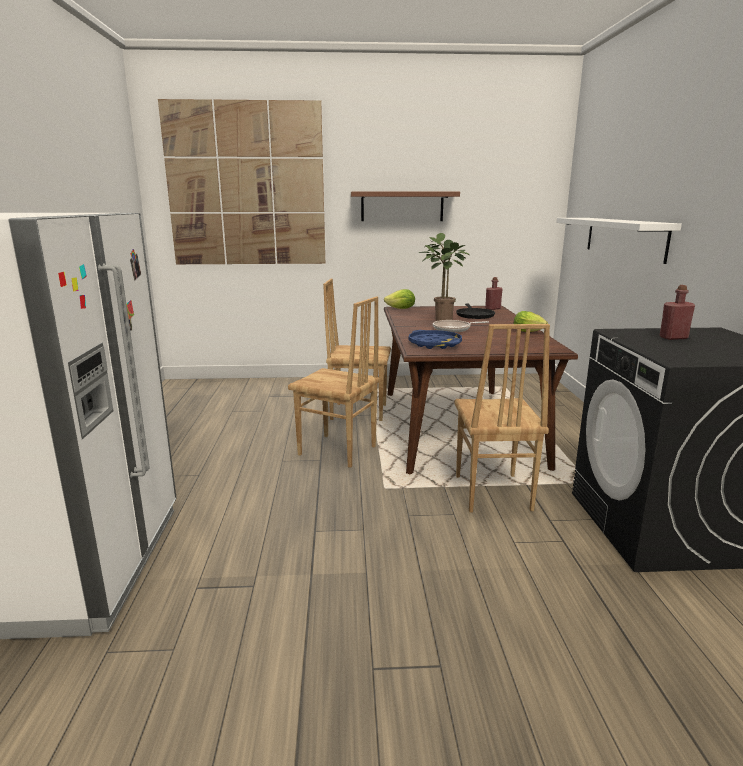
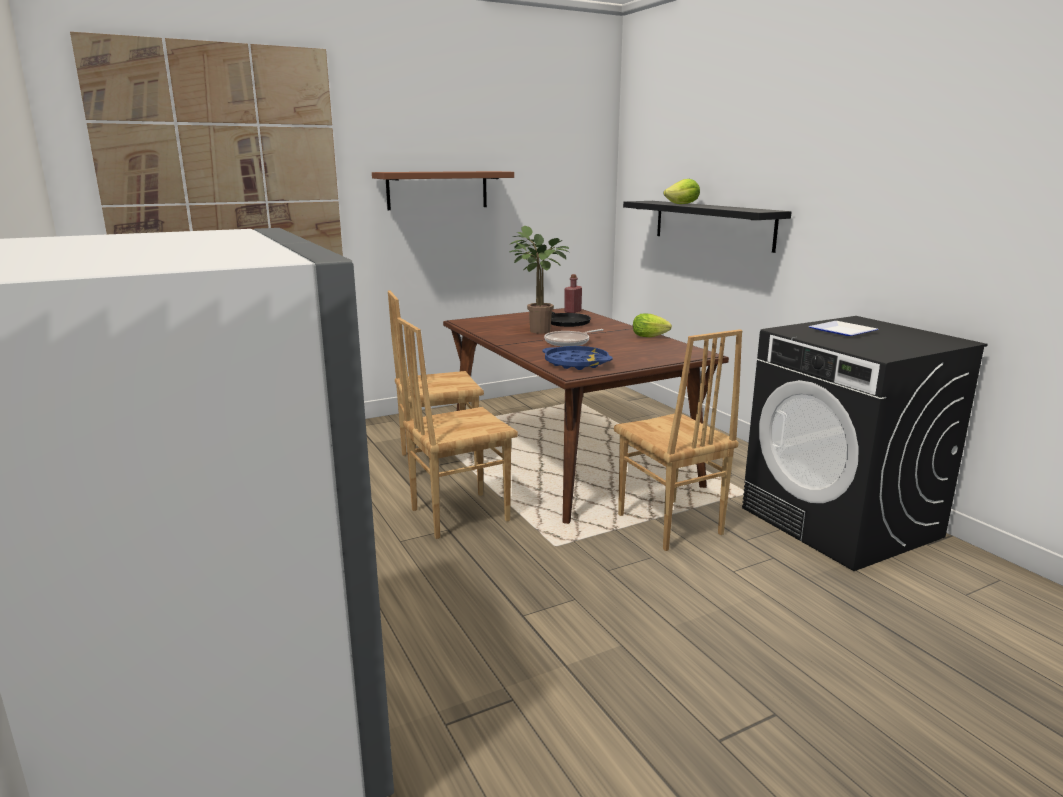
camera: 25 degrees left, 0 degrees up
(337, 451) = (458, 514): brown chair -> brown chair turned 150 degrees clockwise
(401, 309) = (470, 322): lettuce -> lettuce (682, 204)
(624, 238) = (712, 224): white shelf -> black shelf
(673, 338) = (840, 331): red bottle -> plate

